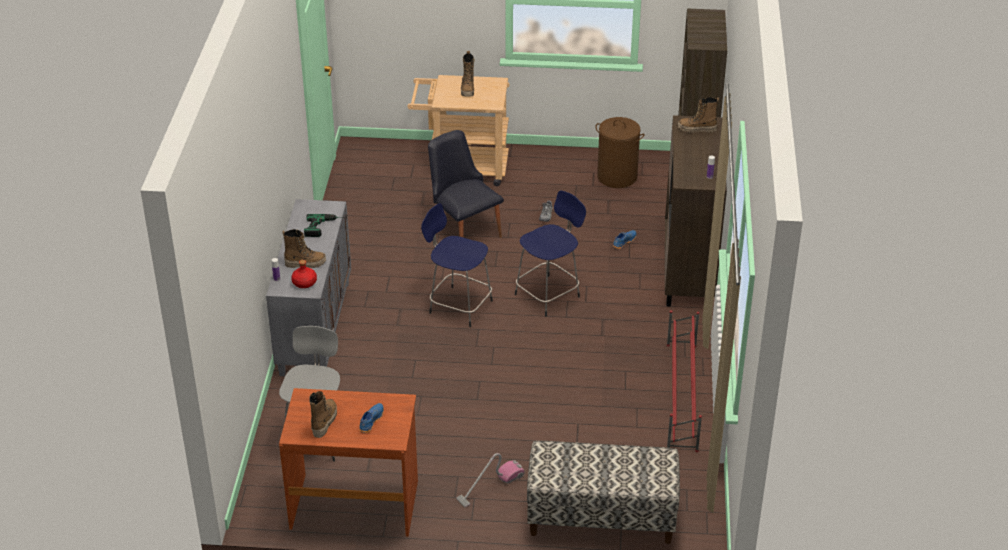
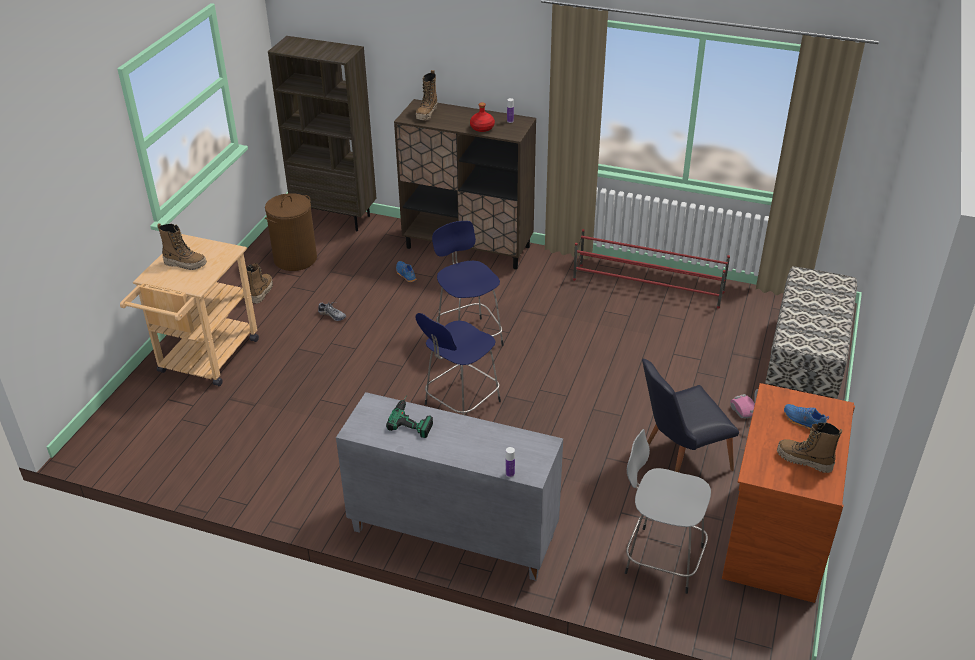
camera: 75 degrees left, 0 degrees up
(304, 283) = (527, 448): red bottle -> red bottle (482, 128)
(305, 263) = (485, 443): boot -> boot (261, 292)
(464, 229) = (323, 378): black chair -> black chair (678, 459)

